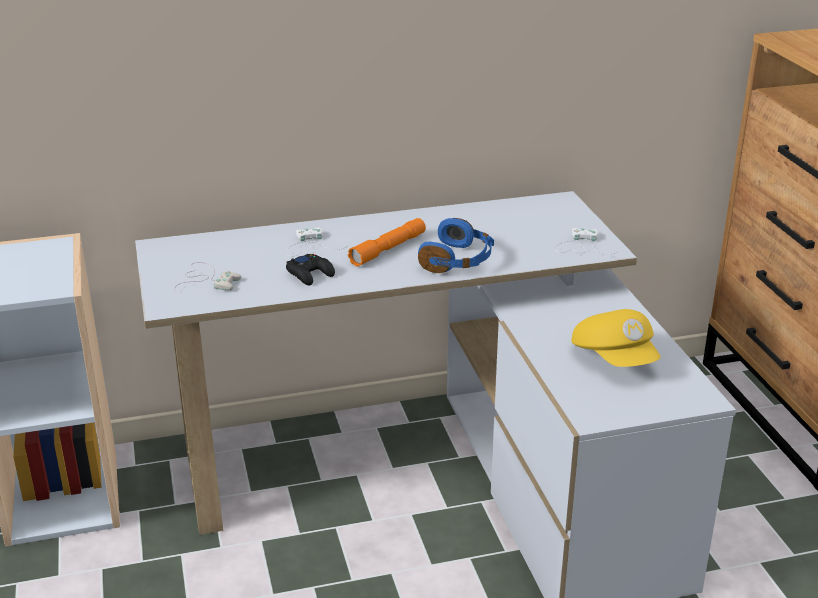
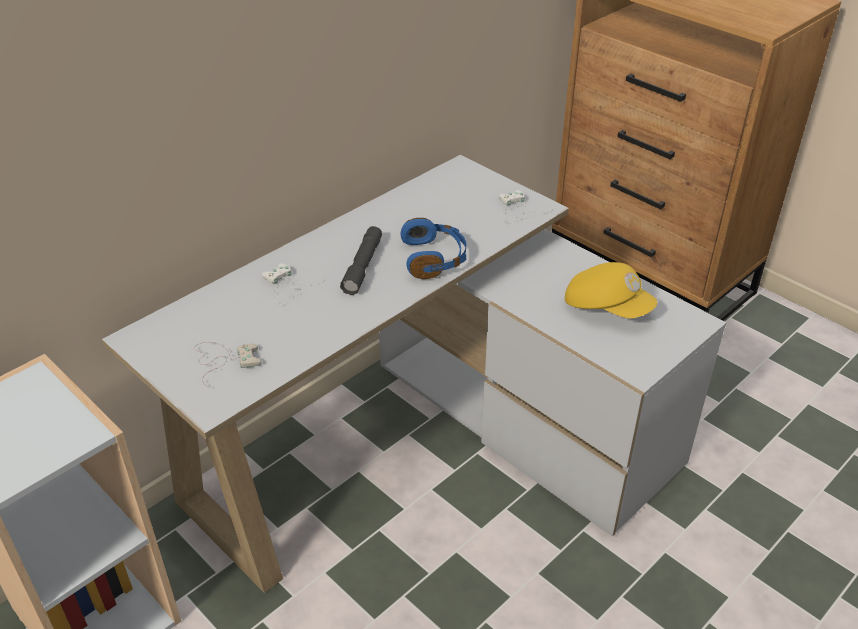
camera: 30 degrees left, 10 degrees up
(310, 274) = (318, 318): black game controller -> none
(388, 249) = (363, 266): orange flashlight -> grey flashlight

